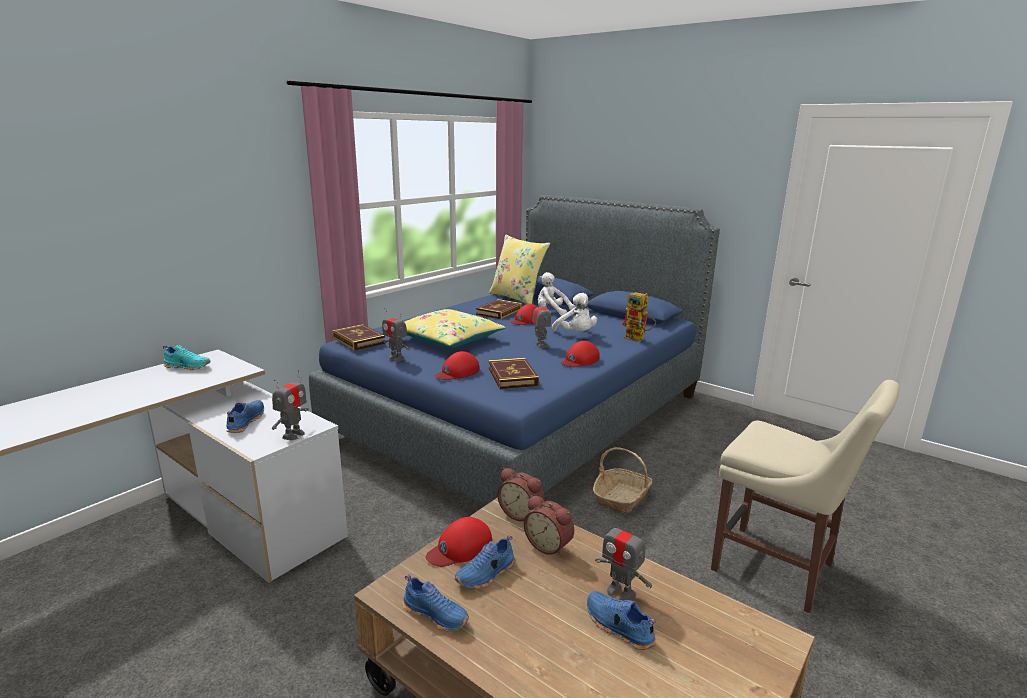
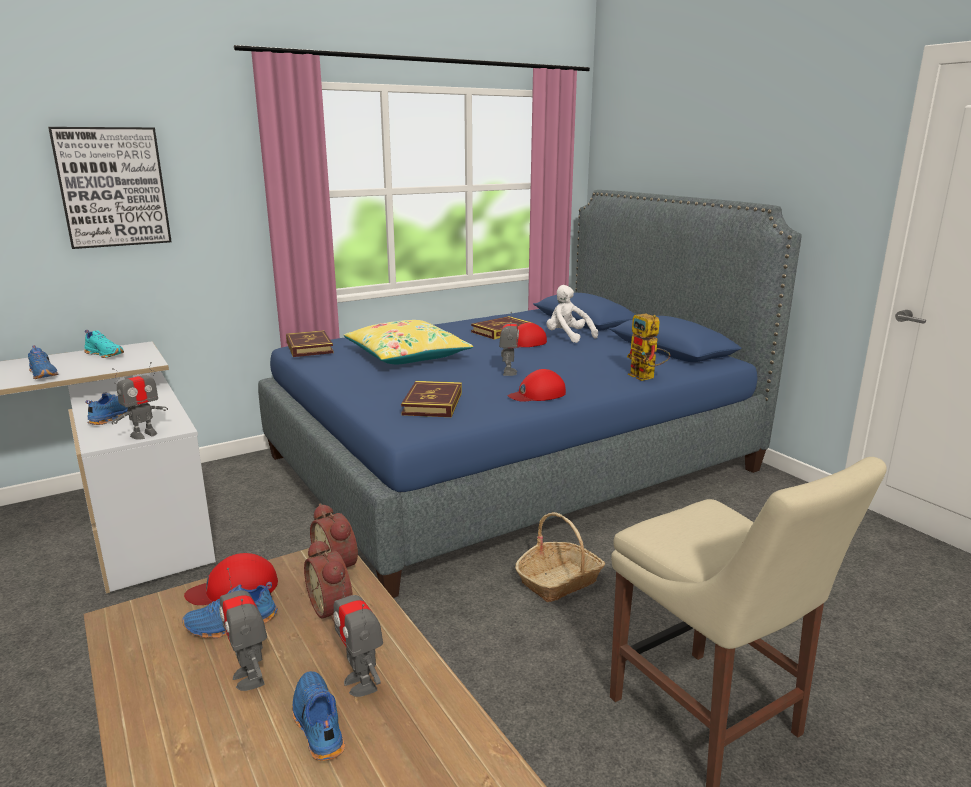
camera: 20 degrees right, 0 degrees up
(181, 210) = (112, 187): none -> picture
(396, 358) = (327, 370): toy robot -> toy robot (250, 677)
(436, 614) = (139, 654): blue shoe -> blue shoe (44, 374)
(457, 372) = (375, 391): red cap -> none
(517, 298) = (543, 318): yellow pillow -> none
(576, 334) = (569, 364): white plush toy -> none

